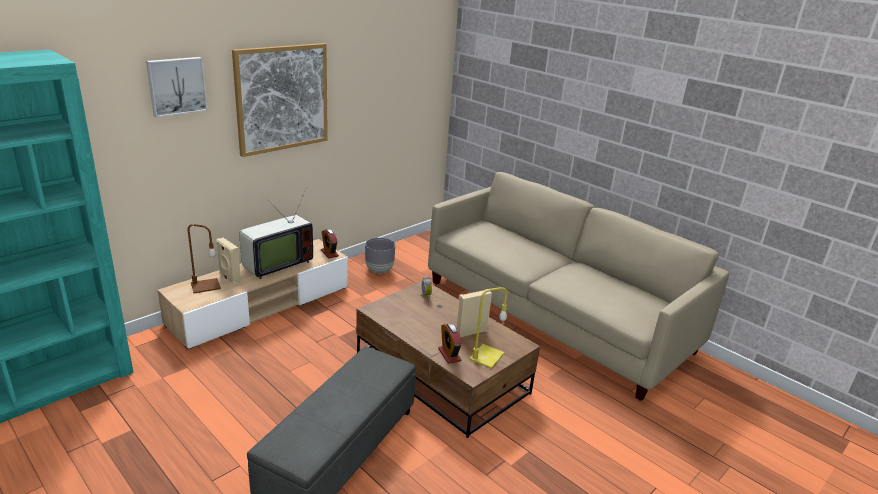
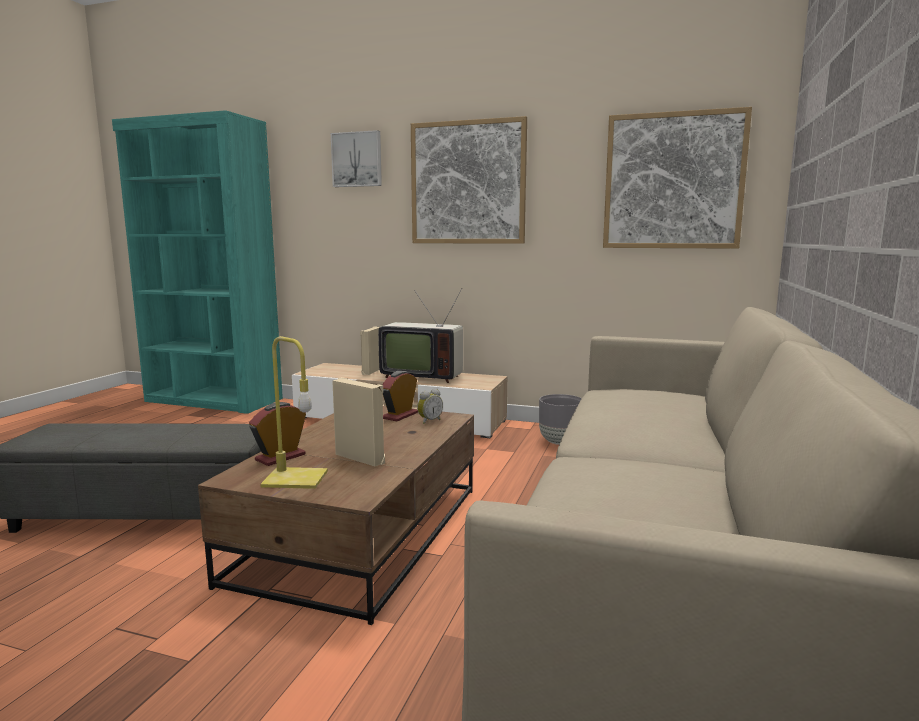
camera: 65 degrees right, 15 degrees down
(204, 286) = (346, 369): brown table lamp -> none
(329, 253) = (483, 384): alarm clock -> alarm clock (400, 415)
(406, 84) = (673, 181): none -> picture

